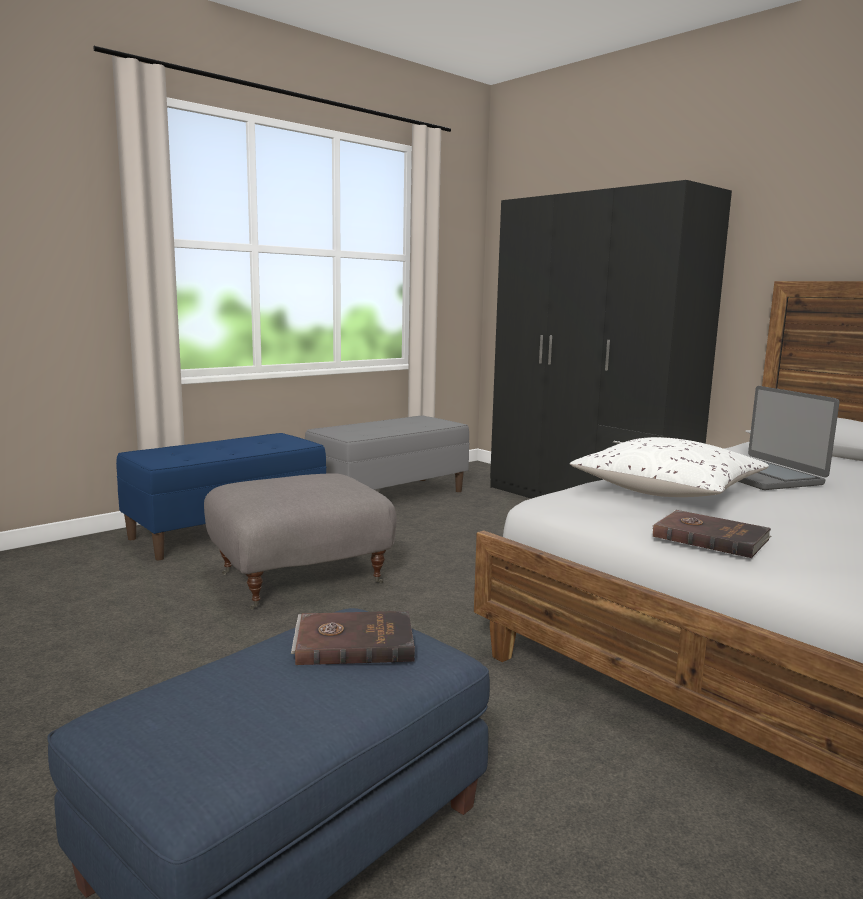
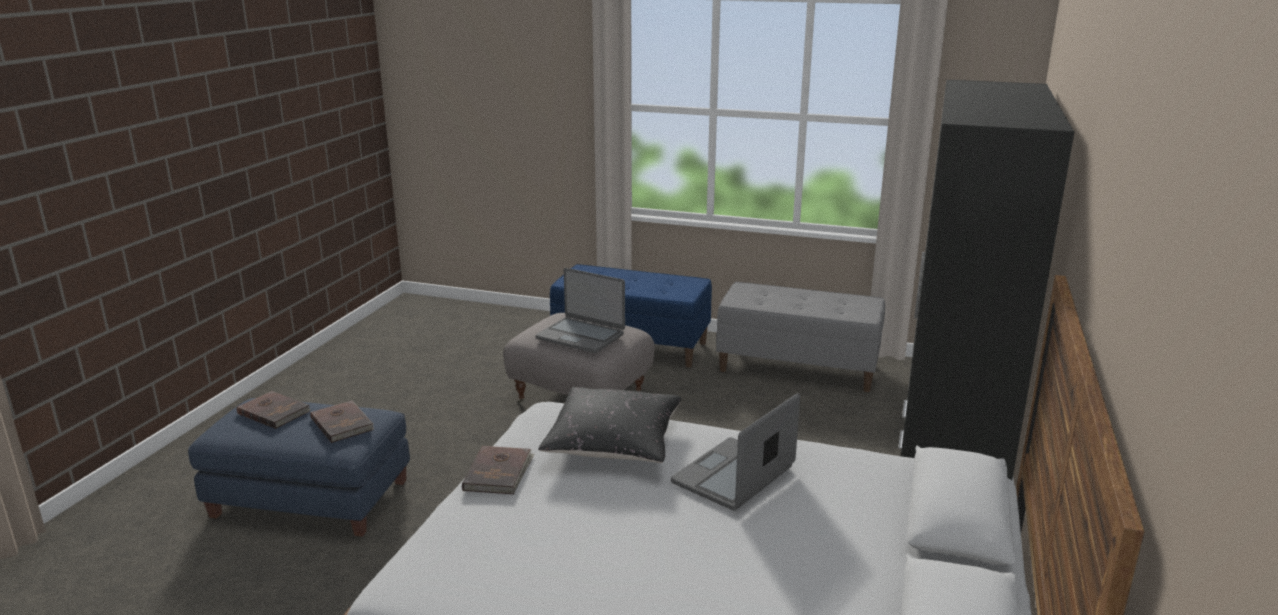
camera: 60 degrees right, 10 degrees up
(208, 696) = (274, 412): none -> brown book
(315, 486) = (581, 336): none -> laptop
(667, 490) = (614, 442): white pillow -> black pillow

